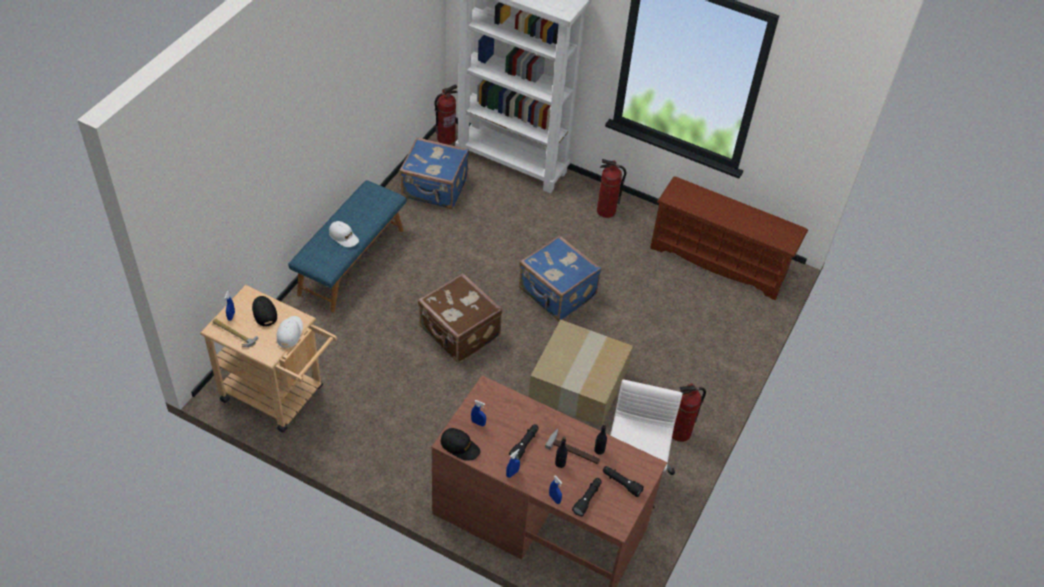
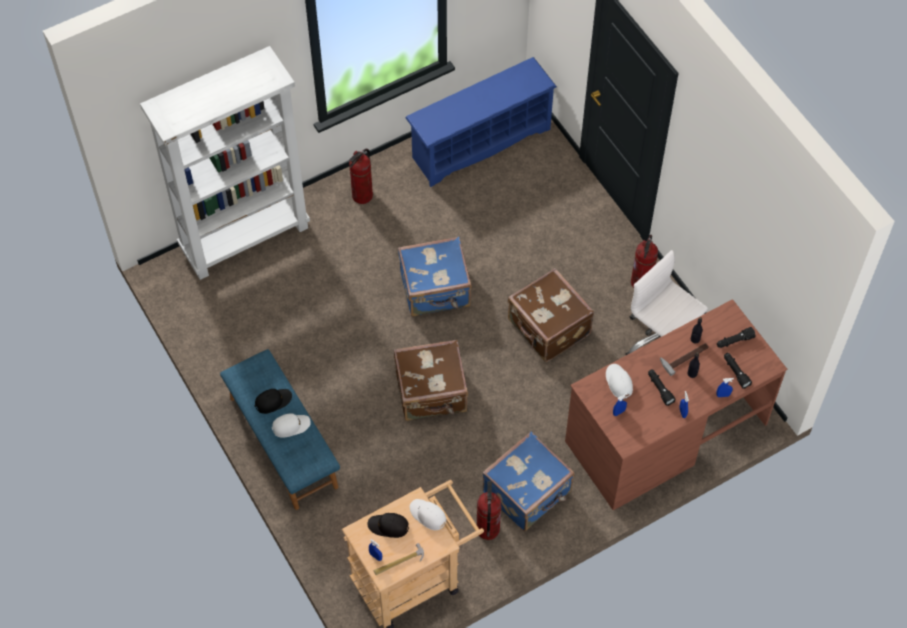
camera: 55 degrees left, 10 degrees up
(434, 189) = (234, 323): blue suitcase -> blue suitcase (528, 493)
(446, 139) = (170, 278): fire extinguisher -> fire extinguisher (488, 529)
(460, 446) = (635, 437): black cap -> black cap (273, 401)
(509, 409) = (618, 382): none -> white cap
(579, 384) = (548, 328): cardboard box -> brown suitcase
(720, 260) = (480, 142): brown shoe rack -> blue shoe rack

